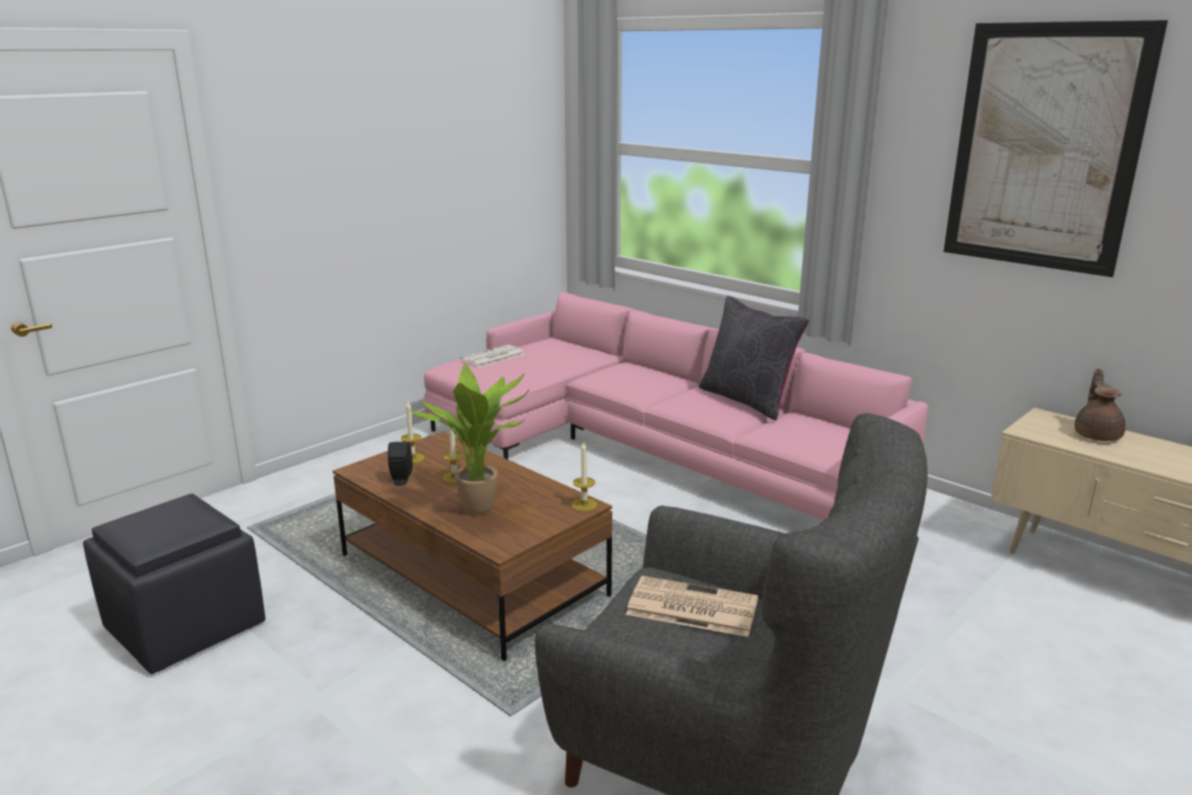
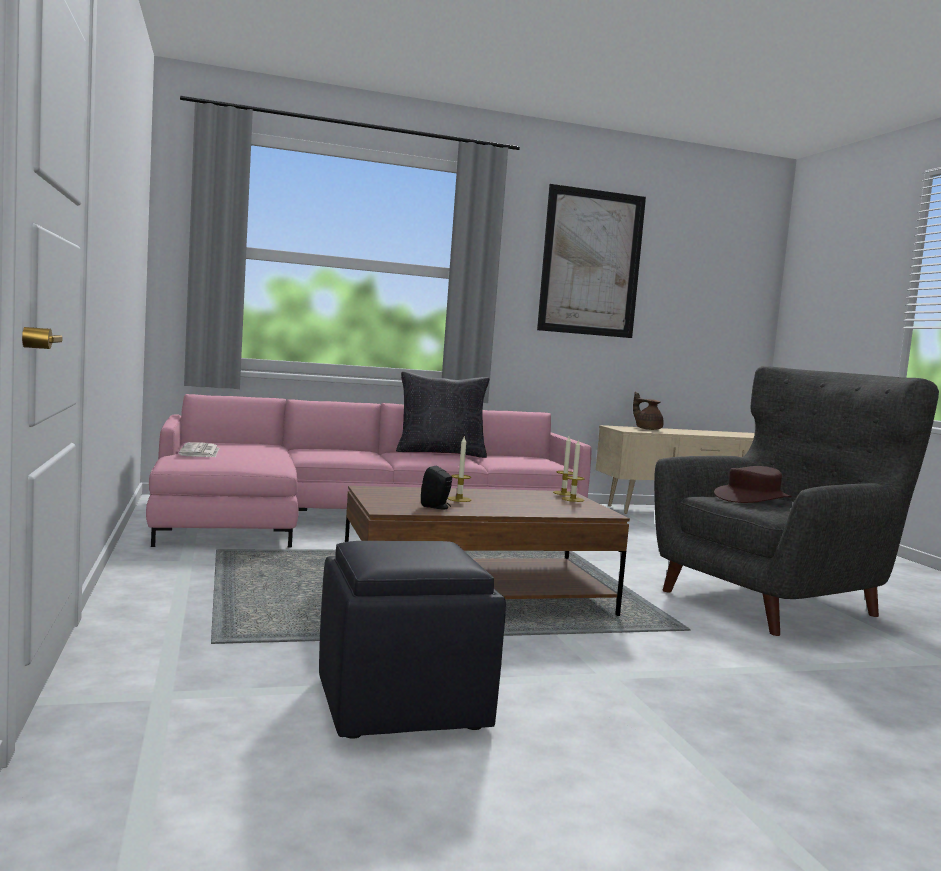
camera: 60 degrees left, 15 degrees down
(412, 458) = (394, 498): candle -> candle (572, 499)
(483, 510) = (535, 505): potted plant -> none
(690, 607) = (752, 498): newspaper -> brown hat

